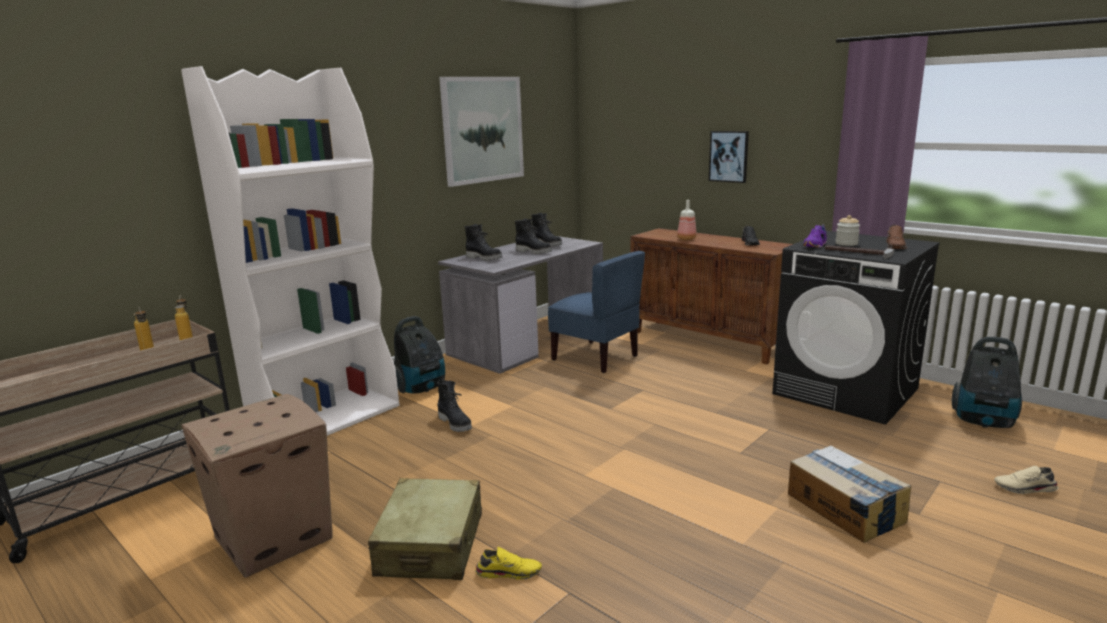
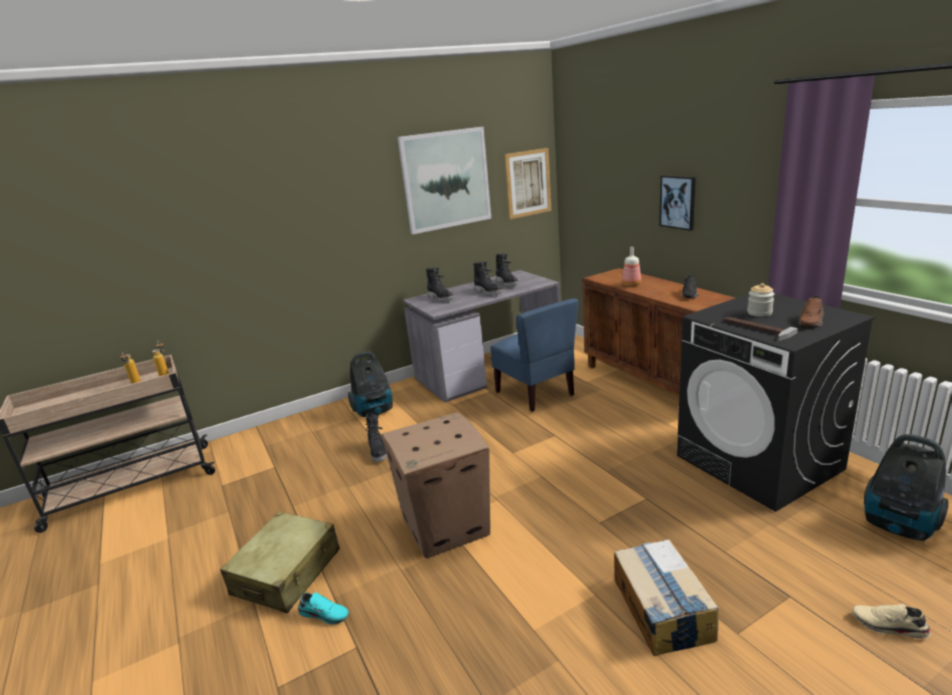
camera: 20 degrees right, 5 degrees up
(275, 537) = (192, 542): cardboard box -> cardboard box (447, 525)
(326, 417) = (291, 431): white bookcase -> none
(509, 572) = (325, 614): yellow shoe -> turquoise shoe
(555, 142) = (528, 183): none -> picture
(815, 245) = (722, 314): purple shoe -> none

